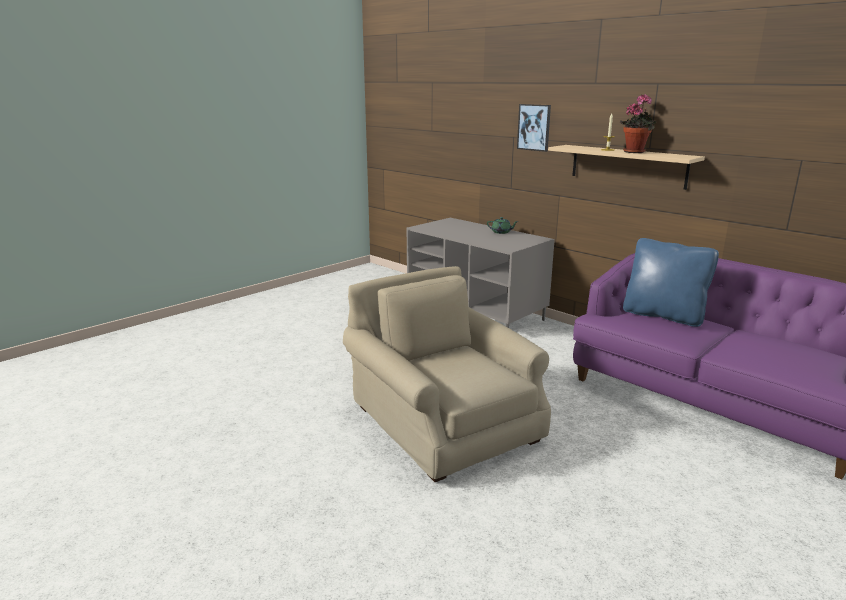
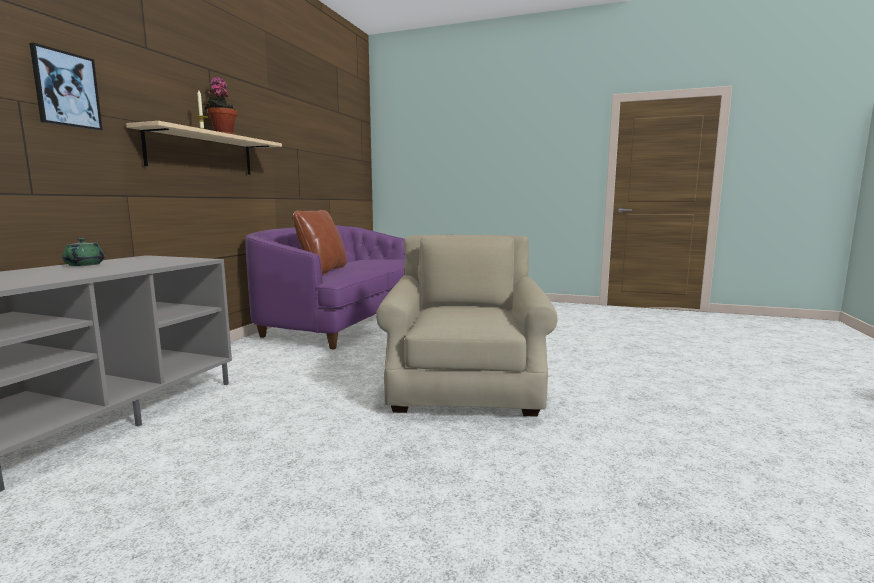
camera: 115 degrees left, 10 degrees down
(444, 423) = (465, 381): beige armchair -> beige armchair turned 150 degrees clockwise
(663, 315) = (322, 271): blue pillow -> brown pillow

